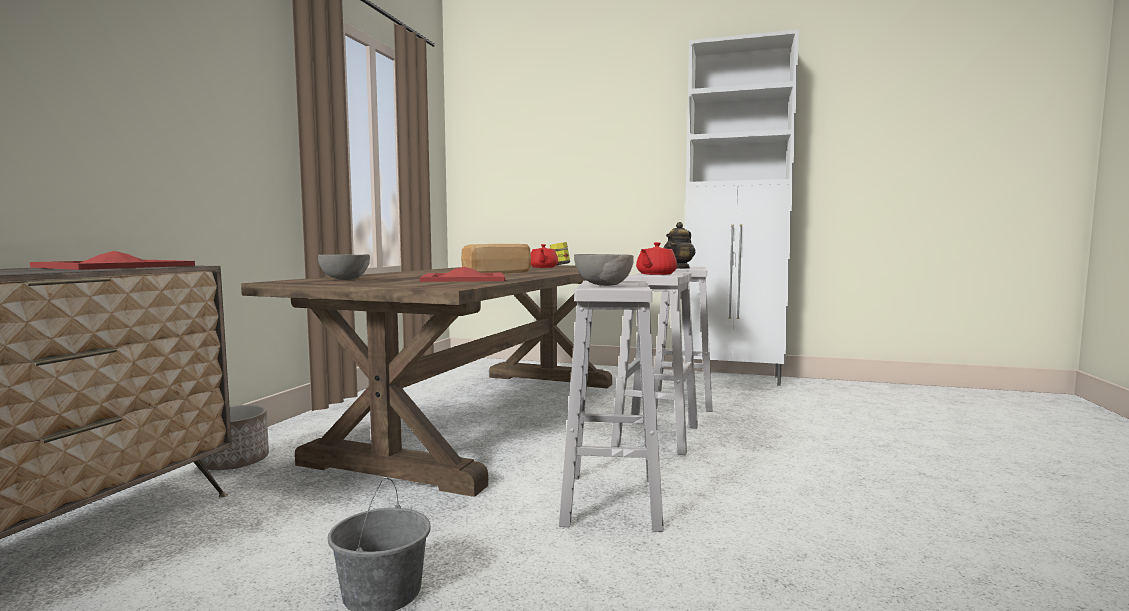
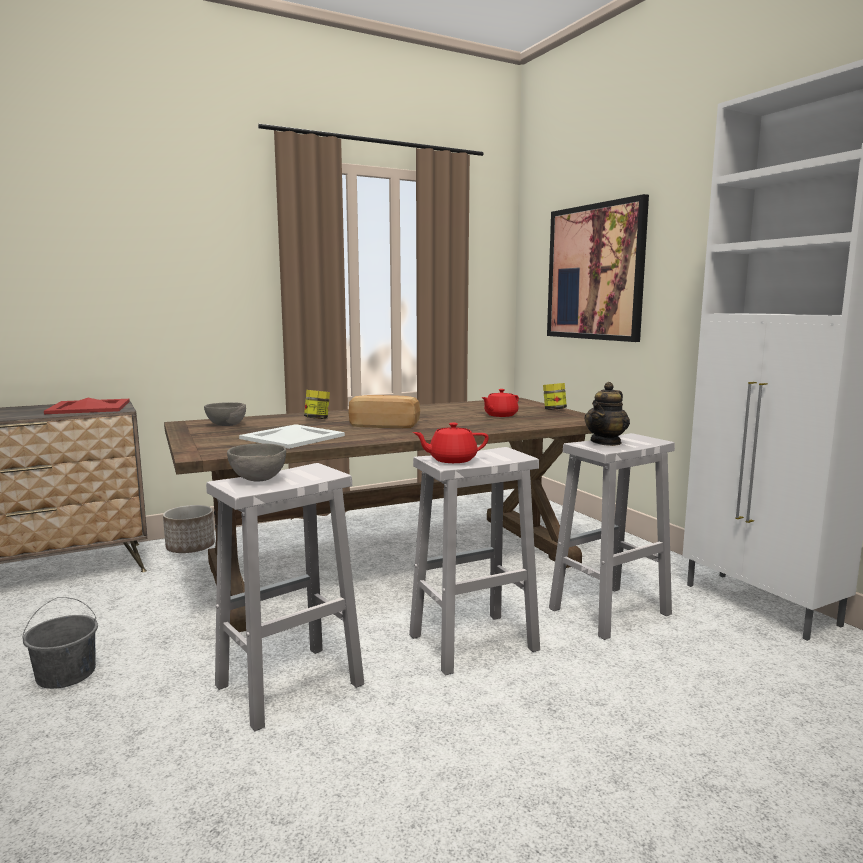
camera: 45 degrees right, 5 degrees up
(412, 274) = (317, 419): none -> jar
(463, 278) = (292, 437): red tray -> white tray
(545, 159) = (595, 272): none -> picture
(678, 268) = (606, 442): teapot -> teapot turned 45 degrees counterclockwise

